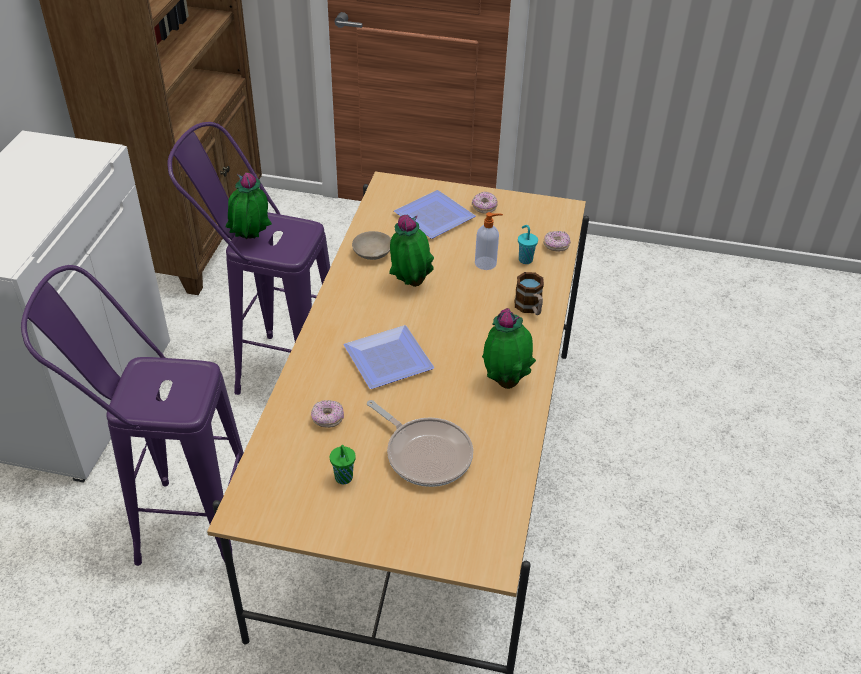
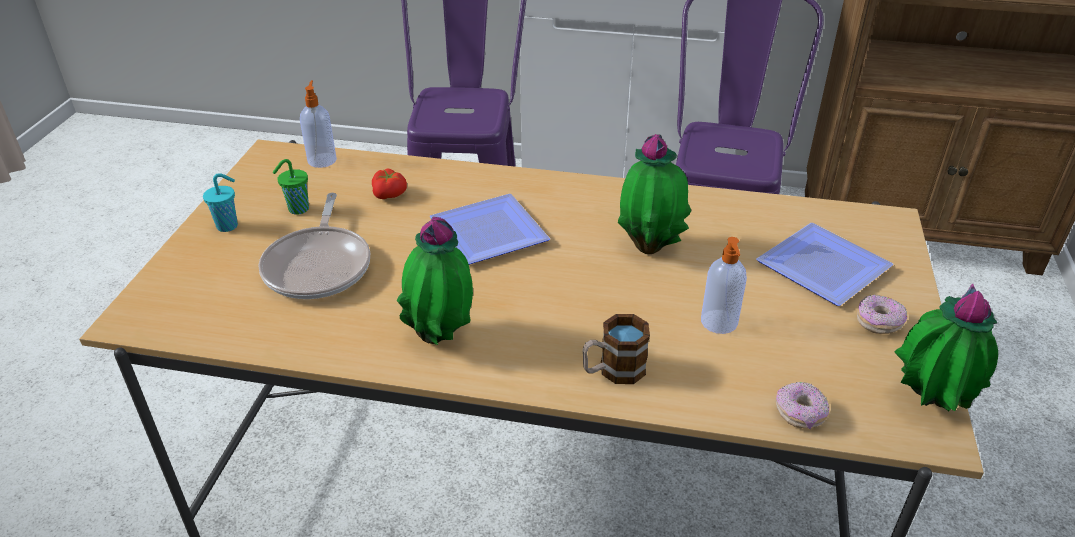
camera: 90 degrees right, 5 degrees down
(251, 240) = (717, 134): potted plant -> potted plant (927, 406)
(260, 472) = (322, 160): none -> soap dispenser
(327, 419) = (390, 194): donut -> tomato
(372, 252) = (709, 213): beige bowl -> none
(425, 453) = (319, 265): frying pan -> frying pan turned 45 degrees counterclockwise
(525, 259) = (745, 369): turquoise cup -> turquoise cup (228, 226)

